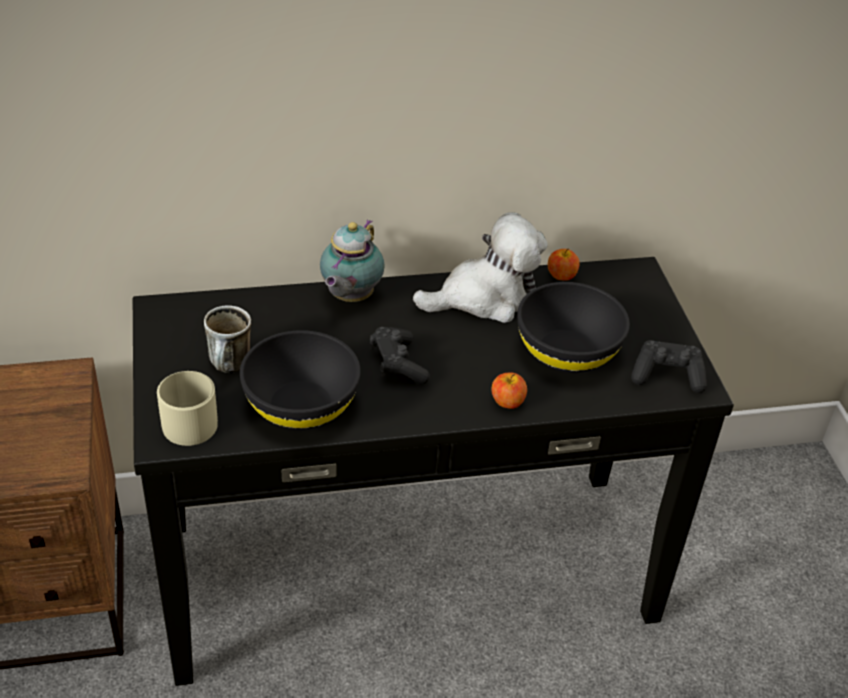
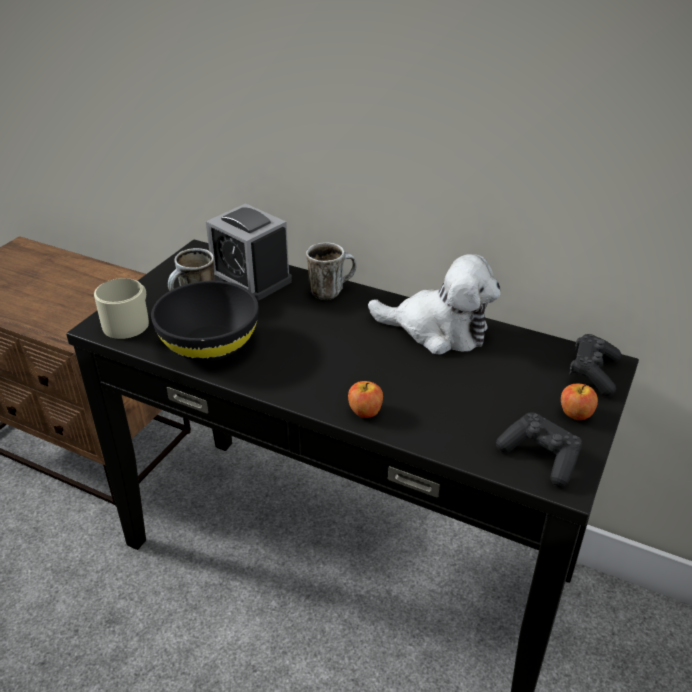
camera: 40 degrees right, 5 degrees down
(254, 317) = (250, 278): none -> alarm clock
(349, 297) = (331, 291): teapot -> mug
(397, 365) = (311, 347): black game controller -> black game controller (593, 373)
(561, 276) = (525, 340): apple -> apple (575, 414)
(566, 351) = (463, 396): black bowl -> none

